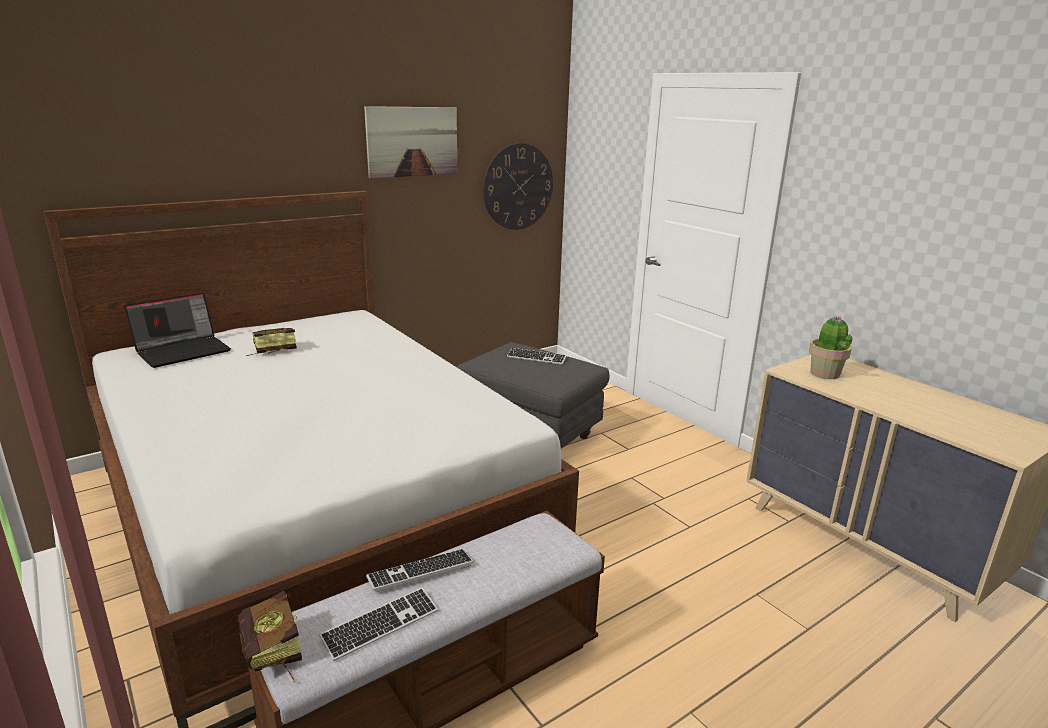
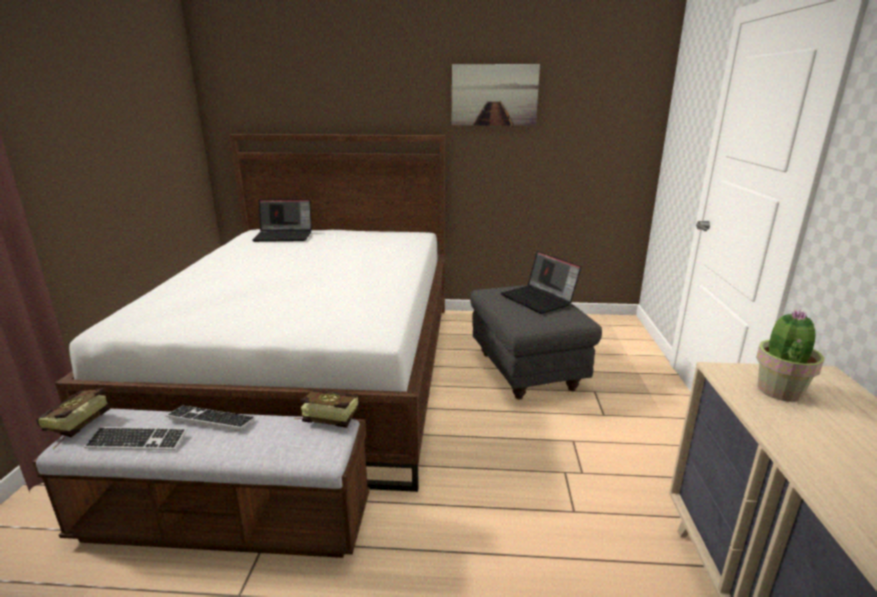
camera: 40 degrees right, 0 degrees up
(270, 350) = (326, 245): book -> book (325, 418)
(518, 187) = (604, 142): wall clock -> none
(536, 358) = (539, 299): keyboard -> laptop

